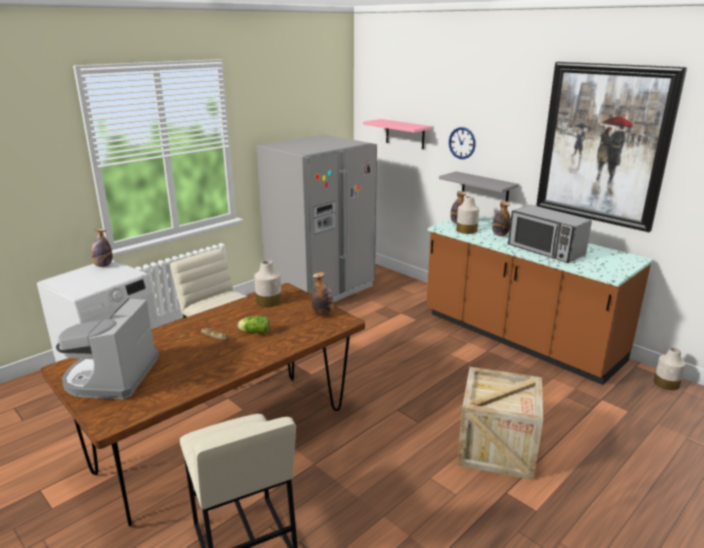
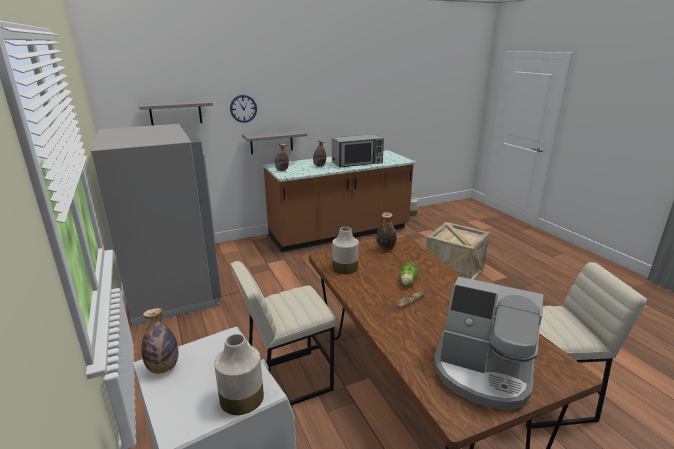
camera: 70 degrees left, 0 degrees up
(405, 134) = (175, 113): pink shelf -> grey shelf
(466, 230) = (300, 171): beige vase -> beige vase (241, 398)
(604, 145) = (351, 88): picture -> none

